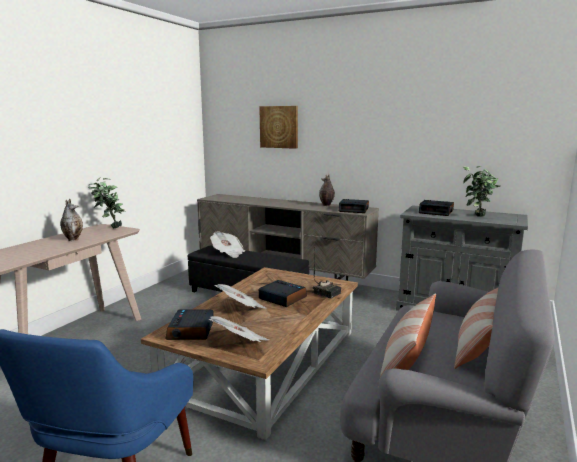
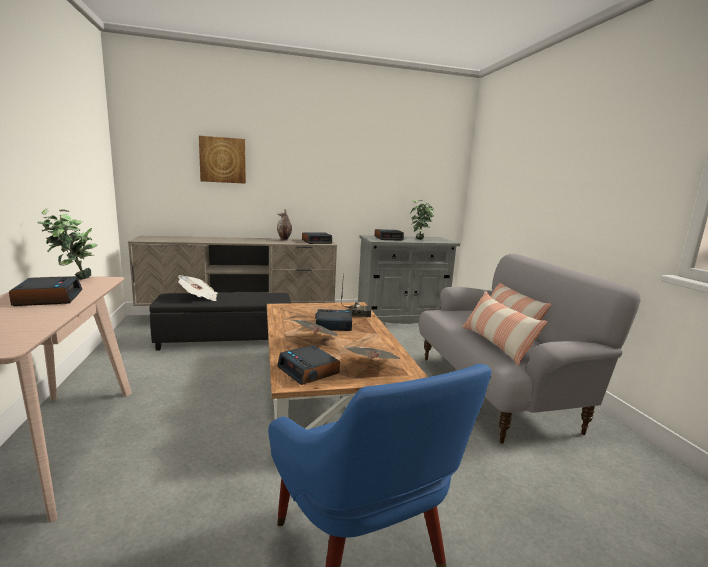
camera: 40 degrees left, 0 degrees up
(73, 239) = (48, 298): vase -> alarm clock

